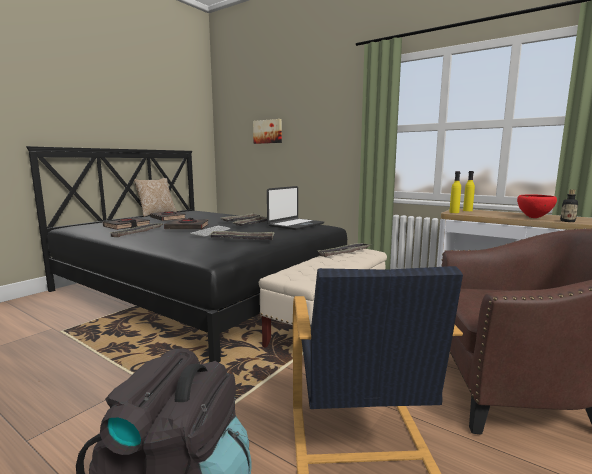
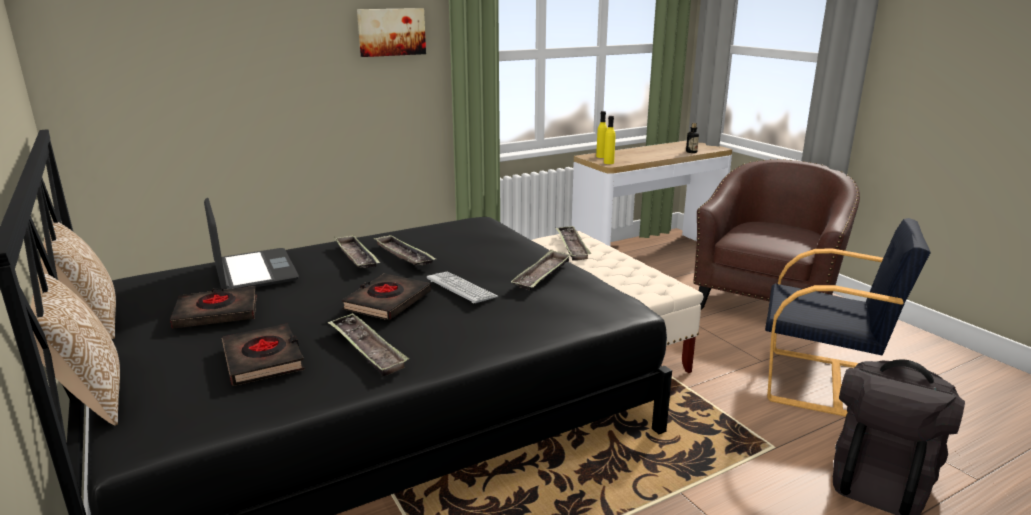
camera: 65 degrees left, 10 degrees up
(98, 221) = (90, 399): none -> pillow
(268, 131) = (230, 62): picture -> picture (391, 32)
(295, 225) = (453, 233): laptop -> laptop (254, 271)
(533, 218) = (666, 153): red bowl -> none

